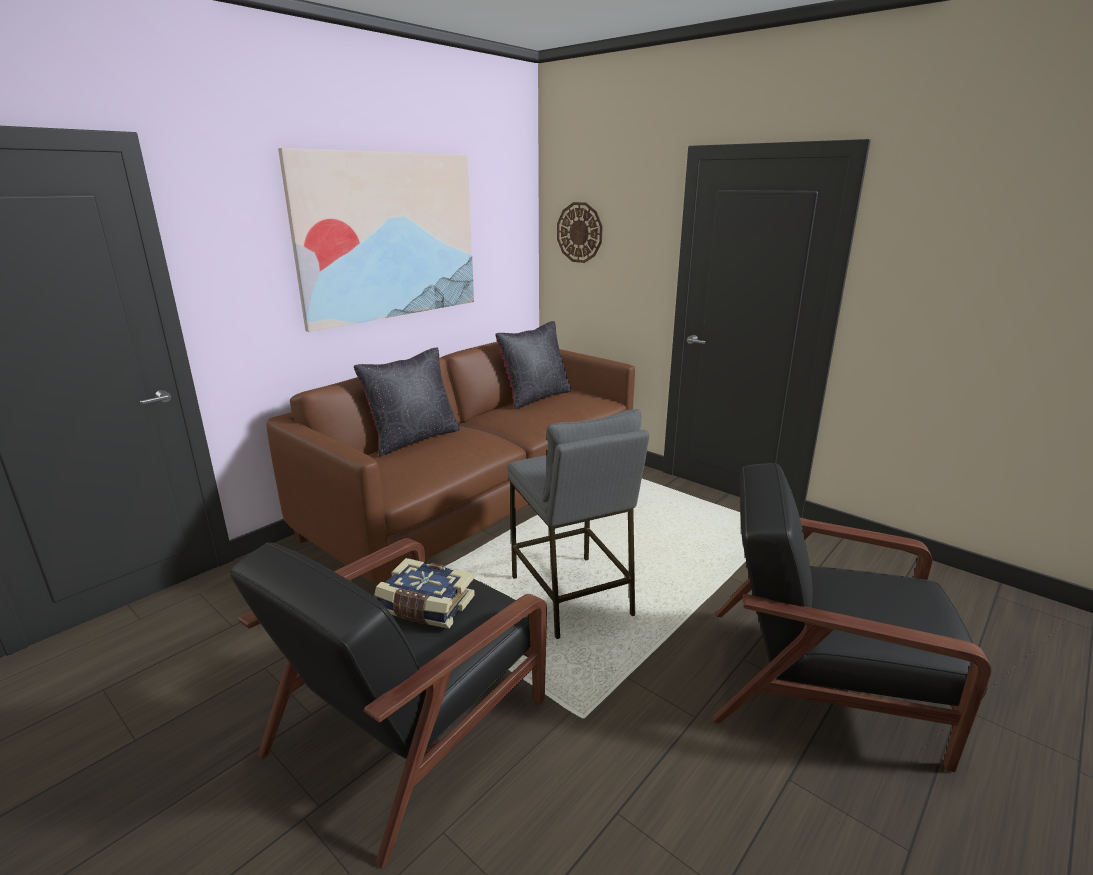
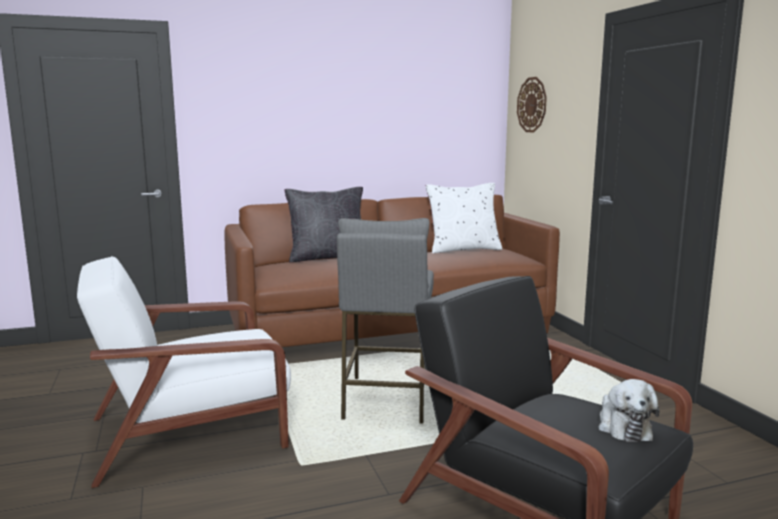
camera: 30 degrees right, 10 degrees down
(389, 237) = (348, 100): picture -> none
(413, 721) = (192, 431): black armchair -> white armchair
(425, 607) = (216, 340): book -> none
(535, 397) = (463, 249): black pillow -> white pillow
(909, 595) = (623, 427): none -> plush toy

